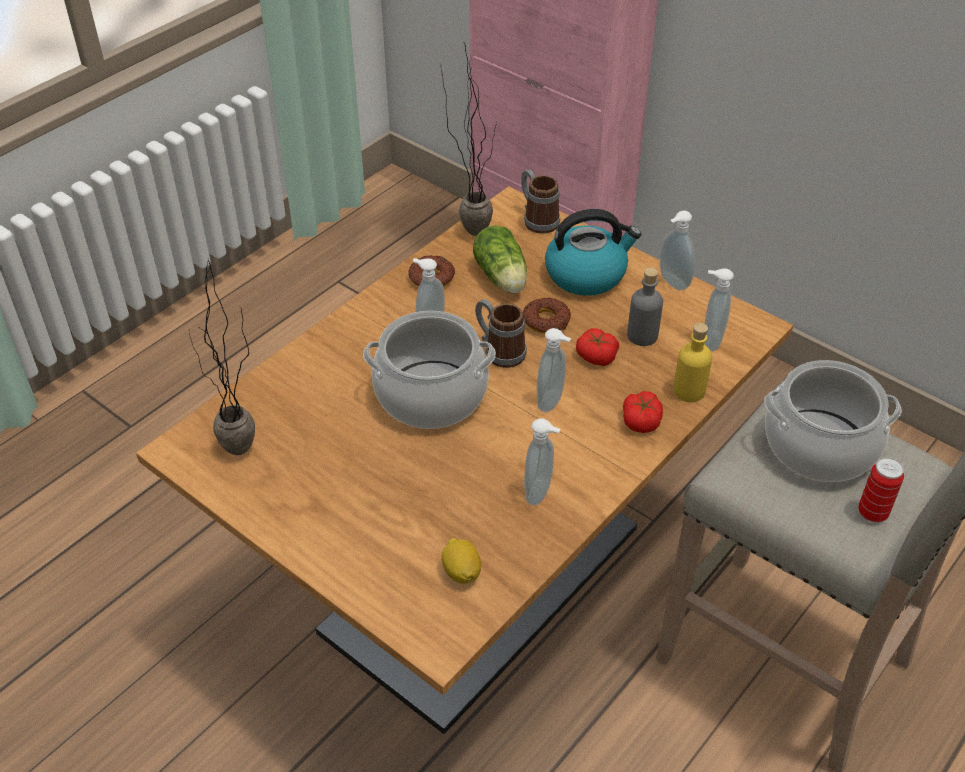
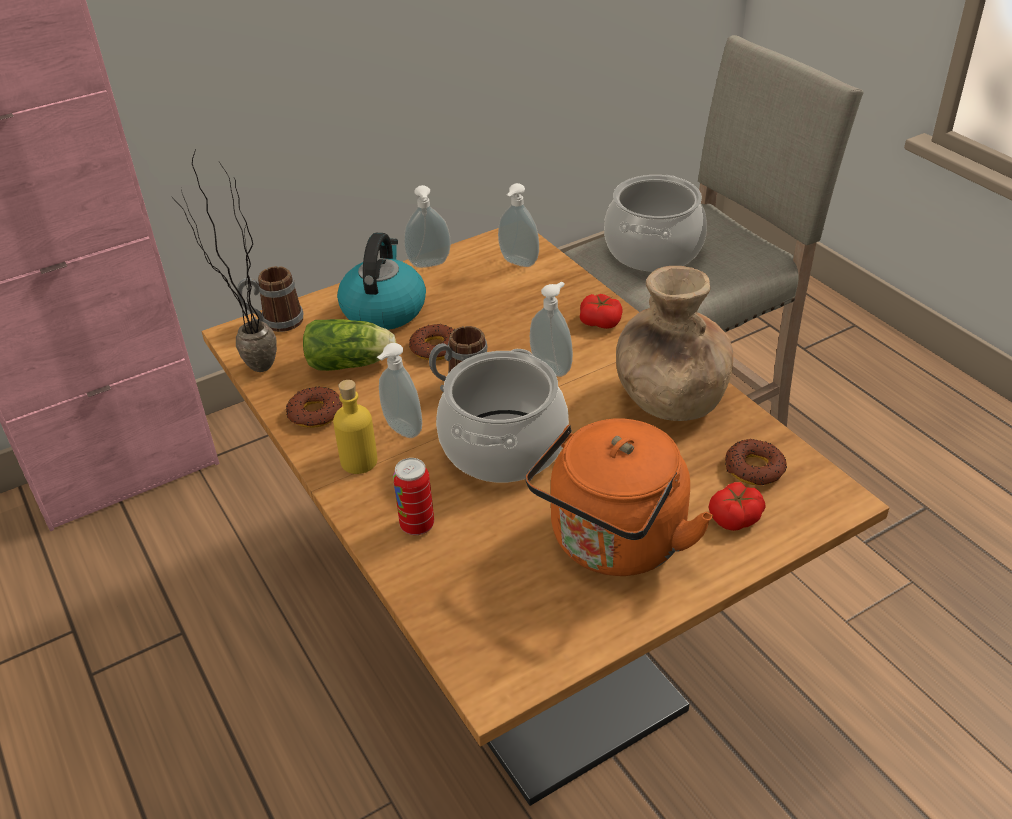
camera: 70 degrees left, 5 degrees down
(243, 457) = (534, 620): potted plant -> none
(334, 489) = (614, 545): none -> orange kettle
(461, 572) = (754, 468): lemon -> donut
(540, 493) = (668, 399): soap dispenser -> brown vase
(596, 356) = (503, 328): tomato -> tomato (735, 517)
(642, 335) = (490, 296): grey bottle -> none
(689, 391) = (575, 288): yellow bottle -> yellow bottle (359, 461)
(872, 513) = (730, 246): can -> can (417, 525)

